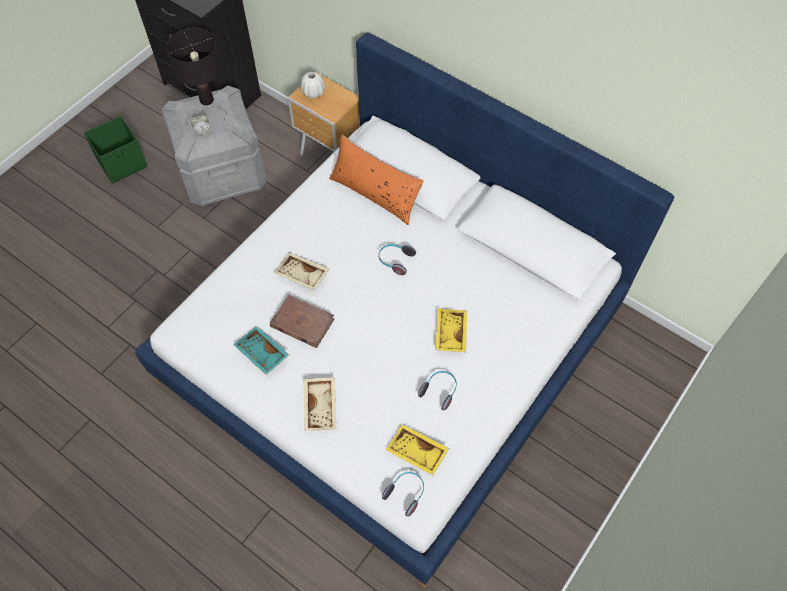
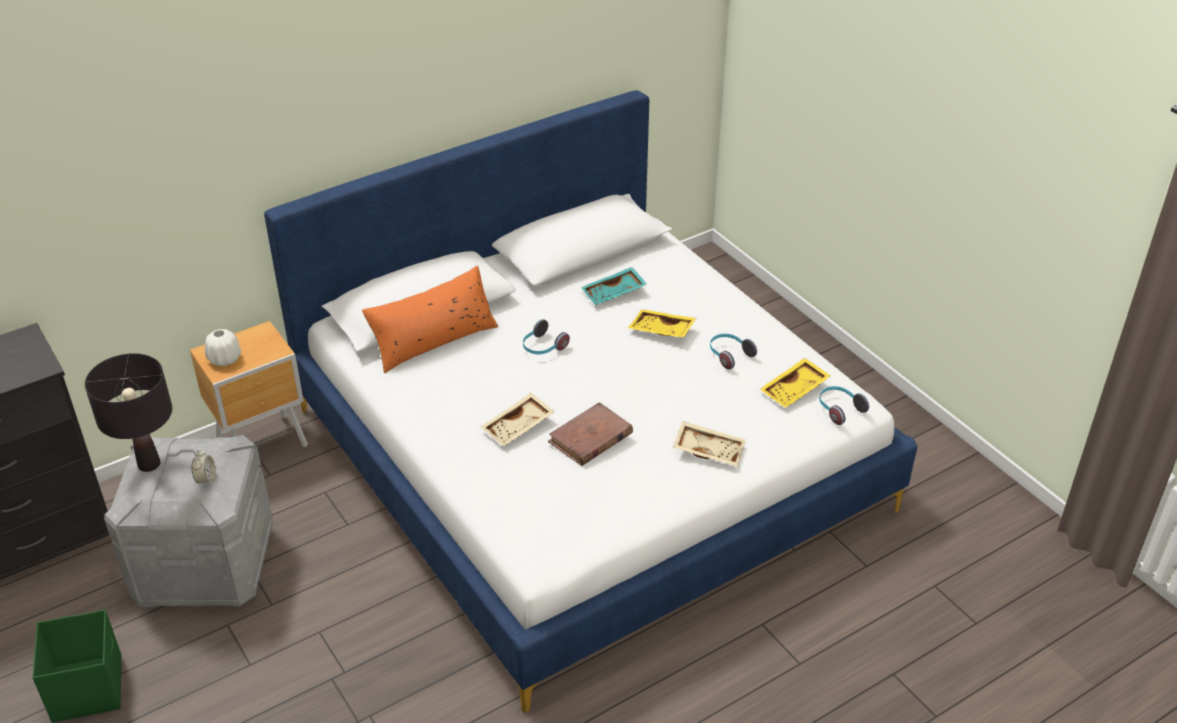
camera: 70 degrees left, 20 degrees down
(261, 354) = (616, 482): turquoise tray -> turquoise tray (614, 293)

